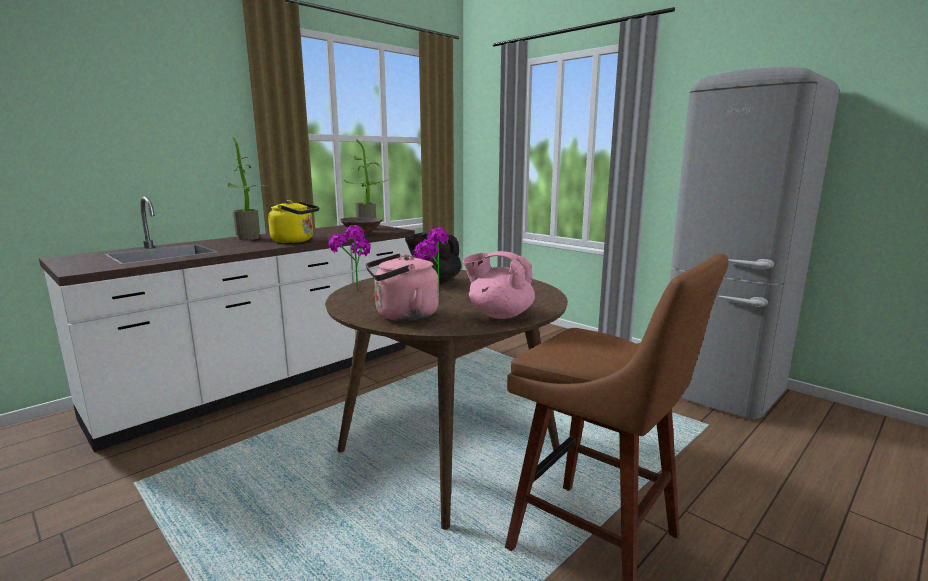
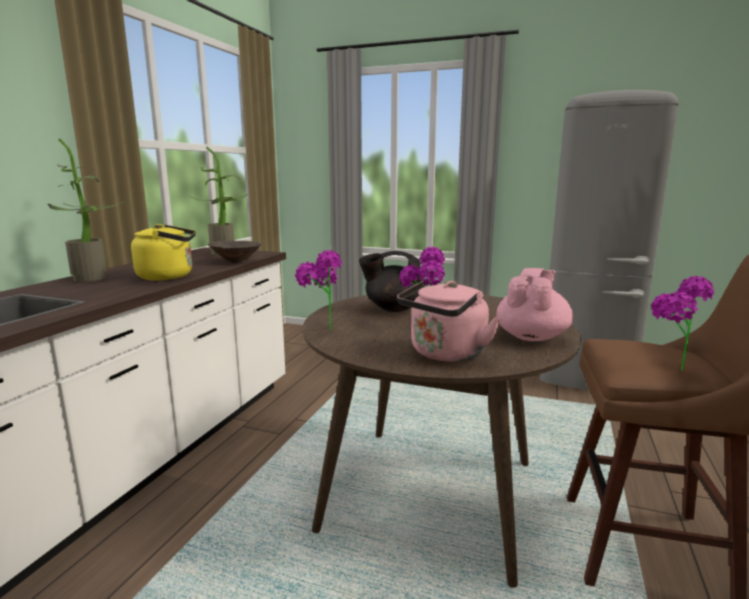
camera: 25 degrees left, 0 degrees up
(499, 315) = (531, 337): pink teapot -> pink teapot turned 120 degrees clockwise
(581, 357) = (668, 369): none -> potted plant

